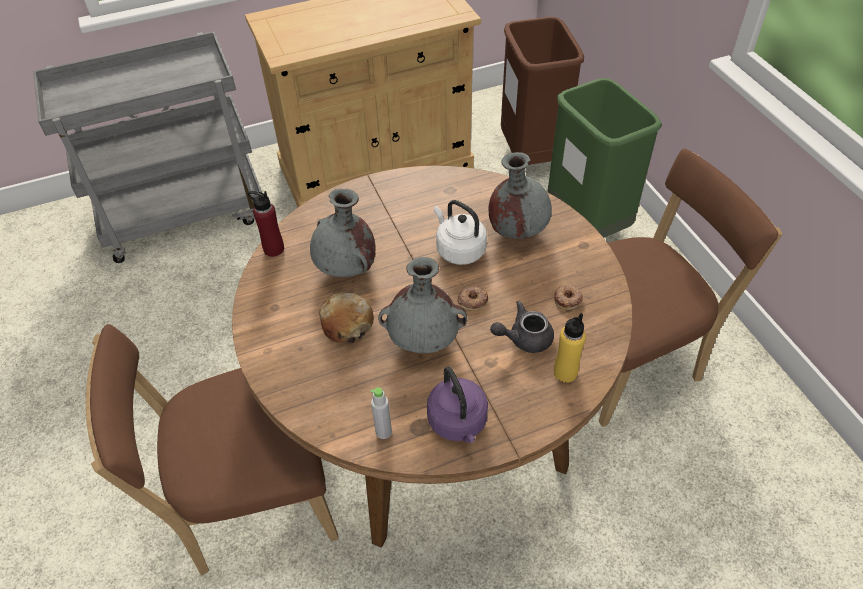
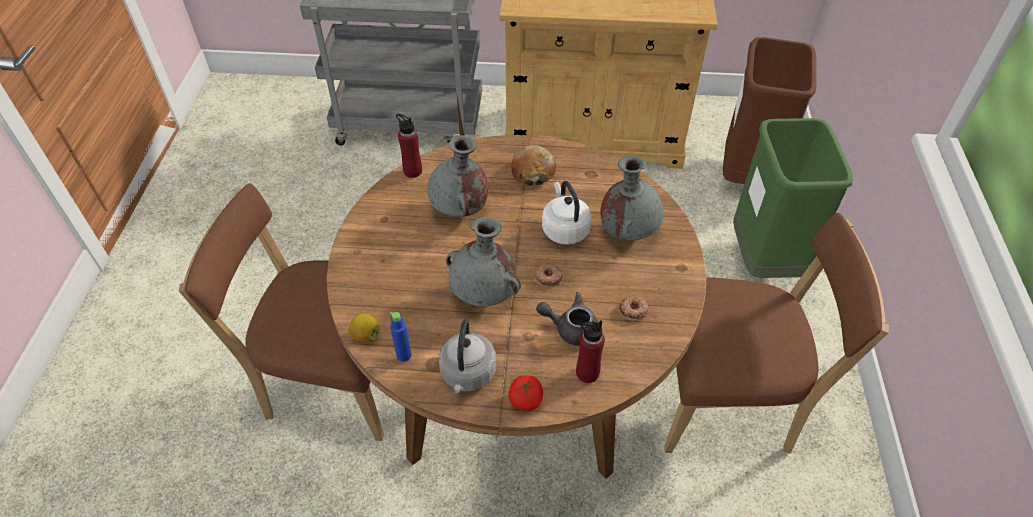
camera: 25 degrees right, 0 degrees up
(332, 429) = (366, 335): none -> lemon
(347, 323) = (431, 255): bread -> bread (533, 172)
(383, 432) = (404, 355): grey bottle -> blue bottle
(458, 423) = (468, 375): purple kettle -> grey kettle
(527, 422) = (525, 400): none -> tomato
(565, 372) = (587, 373): yellow bottle -> red bottle

